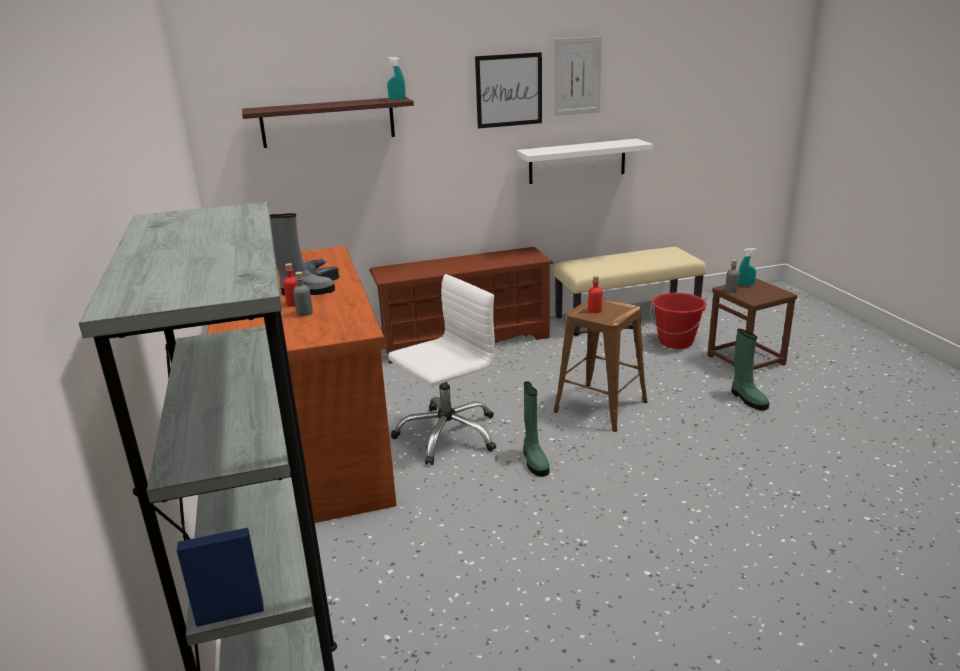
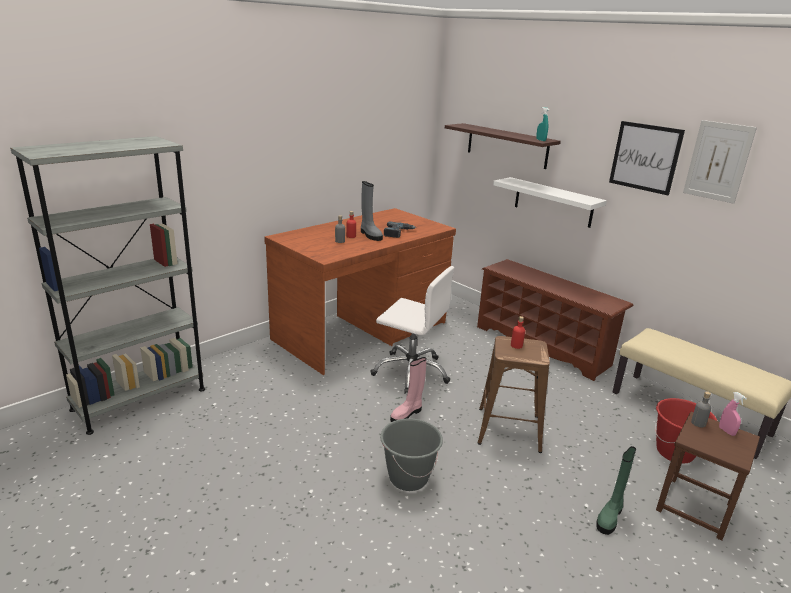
camera: 60 degrees right, 0 degrees up
(534, 461) = (407, 414): green boot -> pink boot
(577, 161) = (697, 243): white shelf -> white shelf (553, 202)
(653, 492) = (408, 478): none -> grey bucket
(745, 285) = (726, 431): turquoise spray bottle -> pink spray bottle

